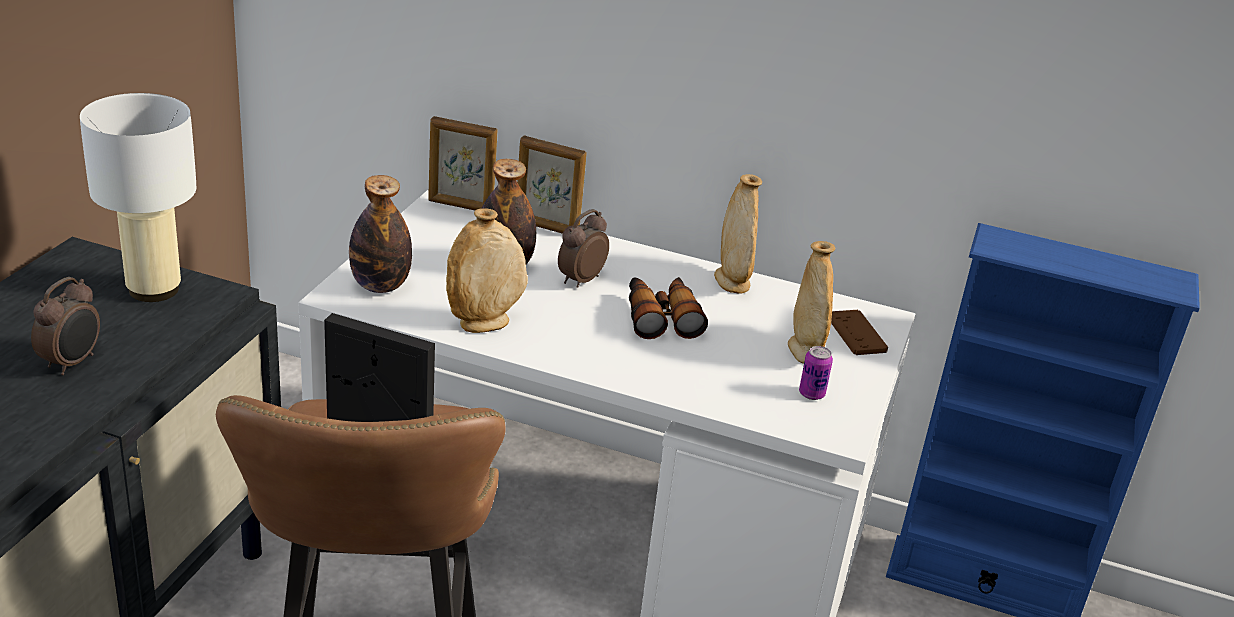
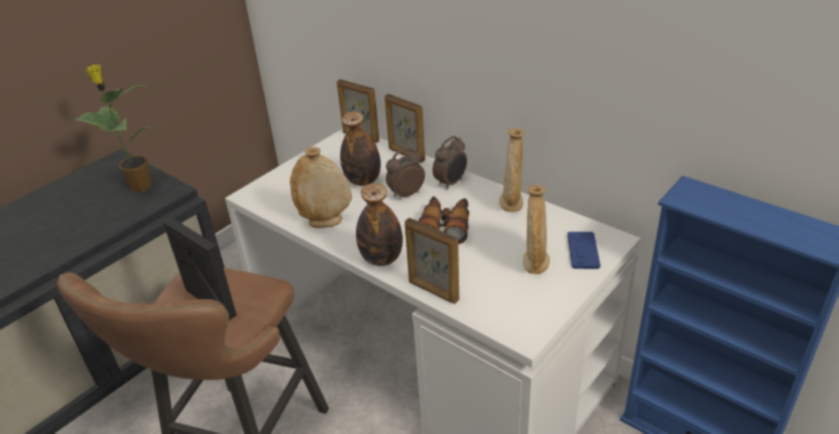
camera: 25 degrees right, 5 degrees up
(72, 362) = (65, 230): alarm clock -> alarm clock (451, 183)
(155, 290) = (139, 186): white table lamp -> potted plant
(380, 286) = (278, 190): bottle -> bottle (382, 259)
(695, 398) = (433, 291): none -> picture frame
(811, 394) = (521, 297): can -> none
(856, 334) = (583, 251): brown game controller -> blue game controller

